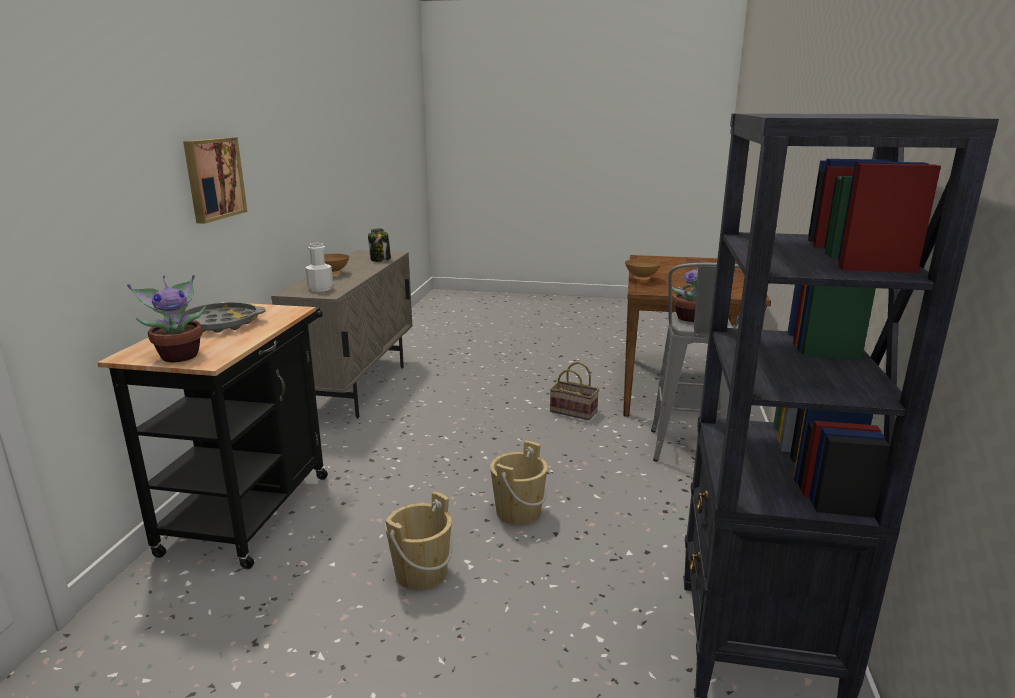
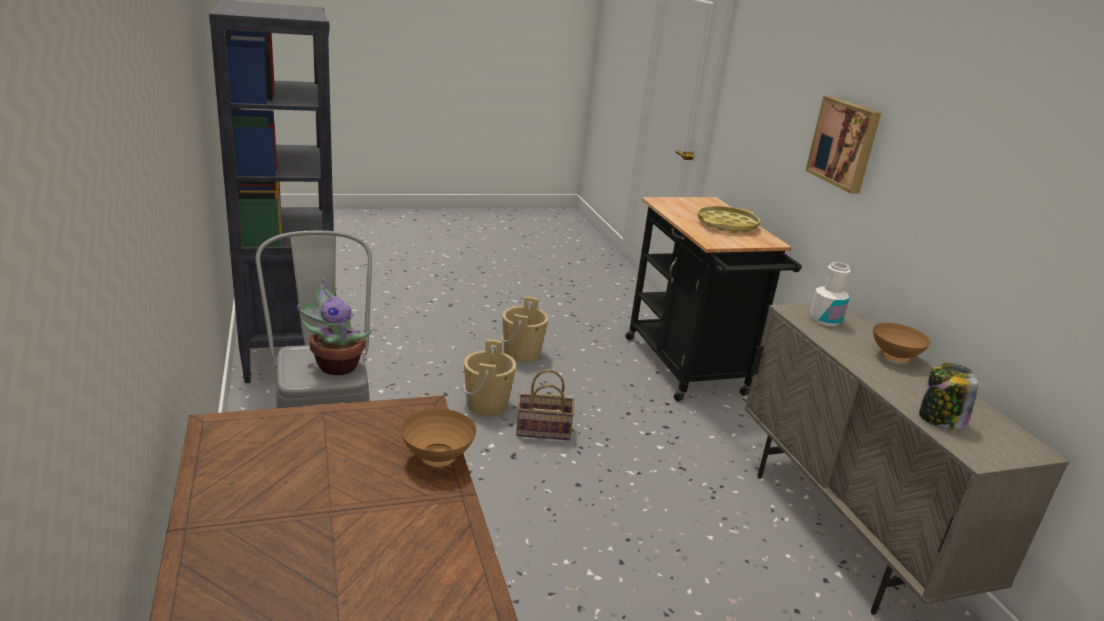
camera: 150 degrees right, 5 degrees up
(179, 355) = (683, 202): potted plant -> none
(219, 324) = (727, 225): grey tray -> yellow tray
(575, 411) = (510, 567): basket -> basket (541, 431)

